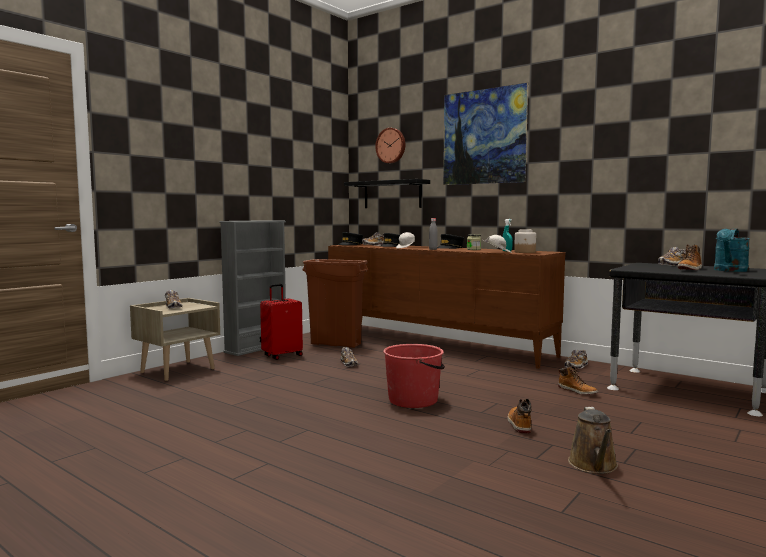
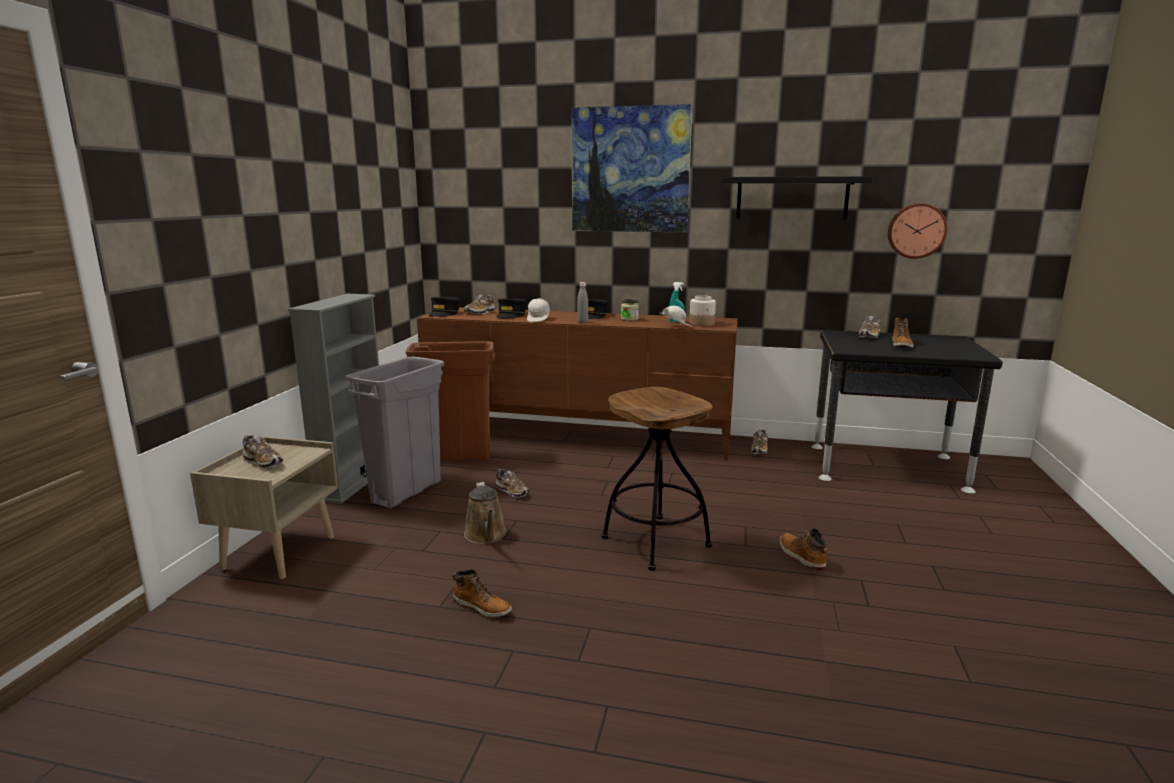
camera: 25 degrees left, 10 degrees up
(282, 356) = (407, 492): red suitcase -> grey trash can
(391, 145) = (489, 172): wall clock -> wall clock (916, 231)
(392, 194) = (493, 240): black shelf -> black shelf (792, 198)
(414, 400) = (656, 542): red bucket -> brown stool
(577, 391) = (799, 489): boot -> boot (482, 606)
(594, 466) = (926, 602): brown watering can -> brown watering can (486, 535)
(729, 270) = (937, 345): turquoise watering can -> none

